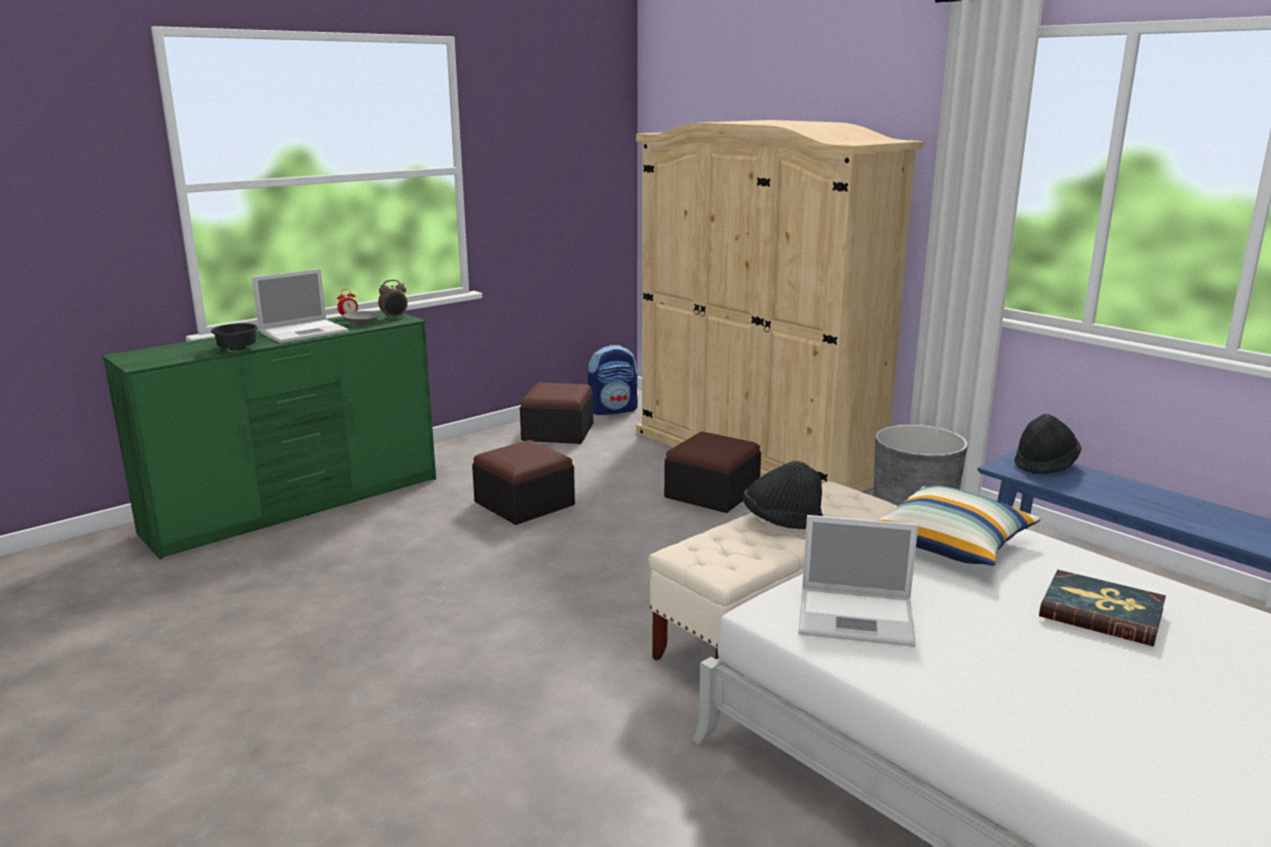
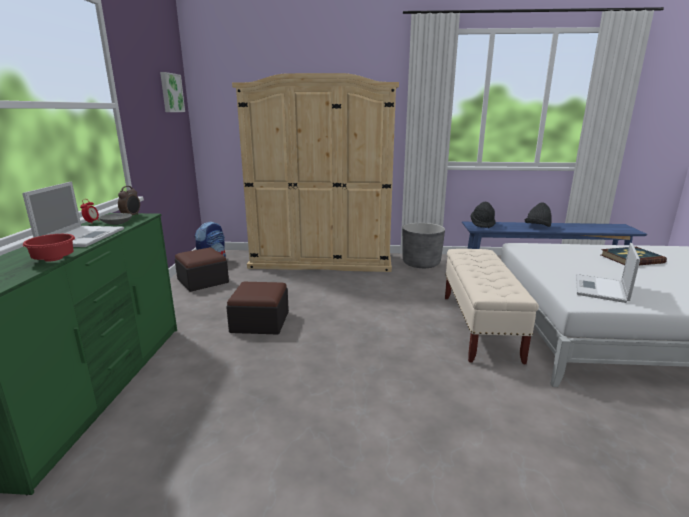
camera: 45 degrees left, 0 degrees up
(236, 349) = (52, 259): black bowl -> red bowl
(591, 141) = (171, 93): none -> picture
(712, 493) = (338, 283): ottoman -> none
(781, 522) = (483, 268): black hat -> black hat (537, 227)
(858, 617) = (601, 289): laptop -> laptop turned 150 degrees clockwise
(952, 544) = (546, 255): pillow -> none

